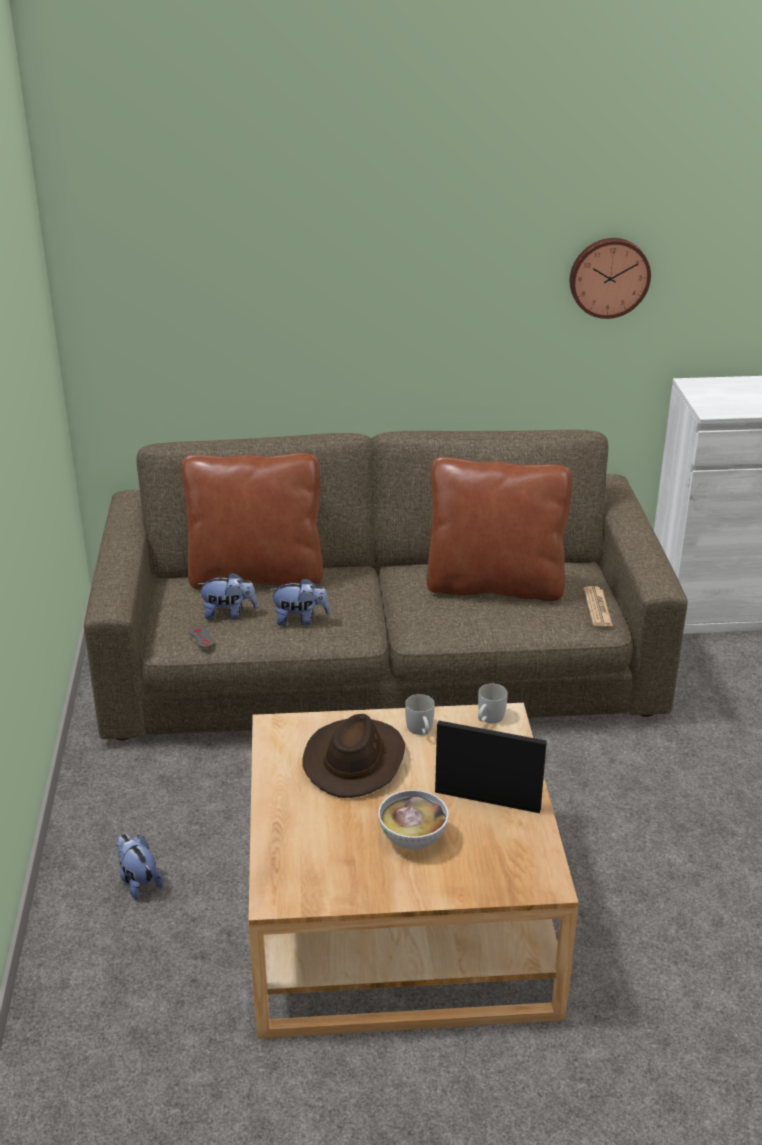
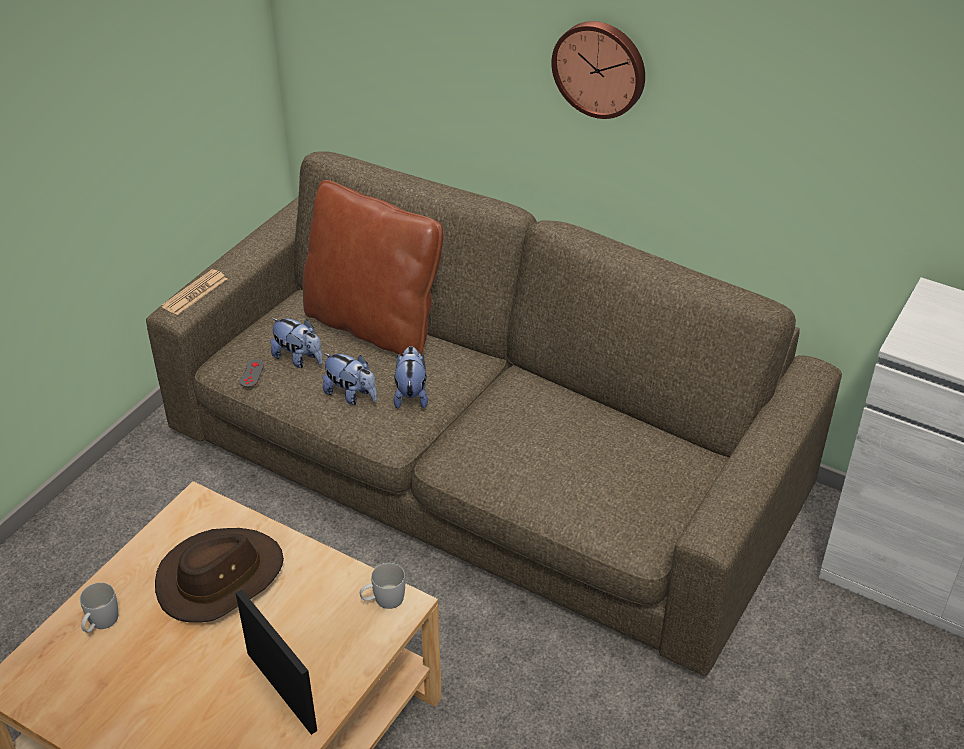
camera: 35 degrees right, 10 degrees up
(138, 881) = (74, 582): plush toy -> plush toy (411, 394)
(413, 839) = (175, 693): bowl -> none
(421, 731) = (309, 578): white mug -> white mug (100, 623)
(494, 585) = (577, 442): brown pillow -> none
(597, 607) = (657, 521): newspaper -> newspaper (195, 293)
(608, 277) = (853, 124): wall clock -> wall clock (600, 68)

